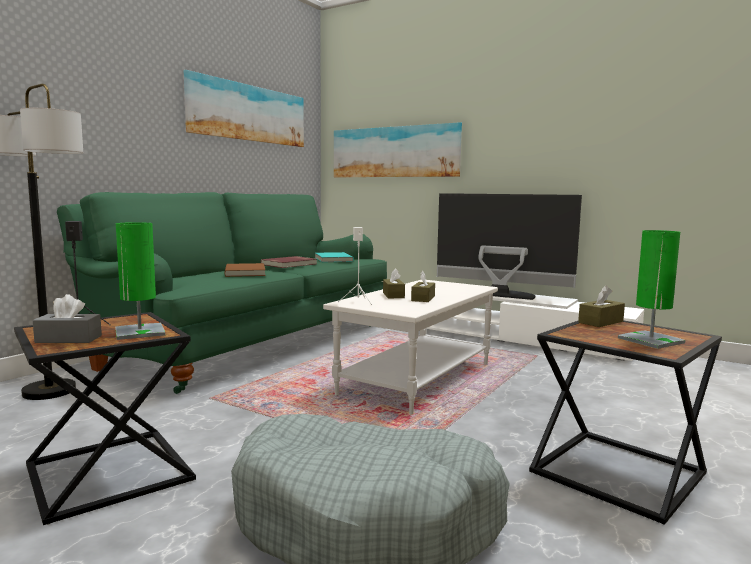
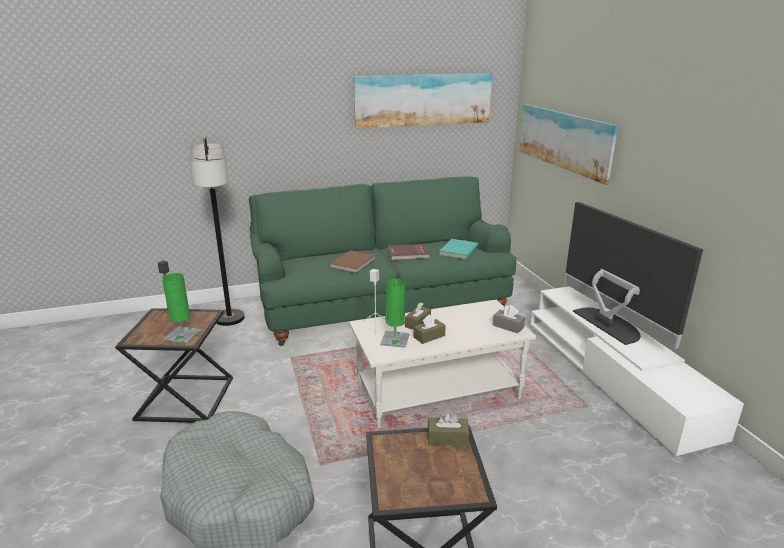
camera: 40 degrees right, 15 degrees up
(69, 339) = (150, 331): grey tissue box -> grey tissue box (508, 326)
(650, 340) = (421, 480): green table lamp -> green table lamp (395, 339)

